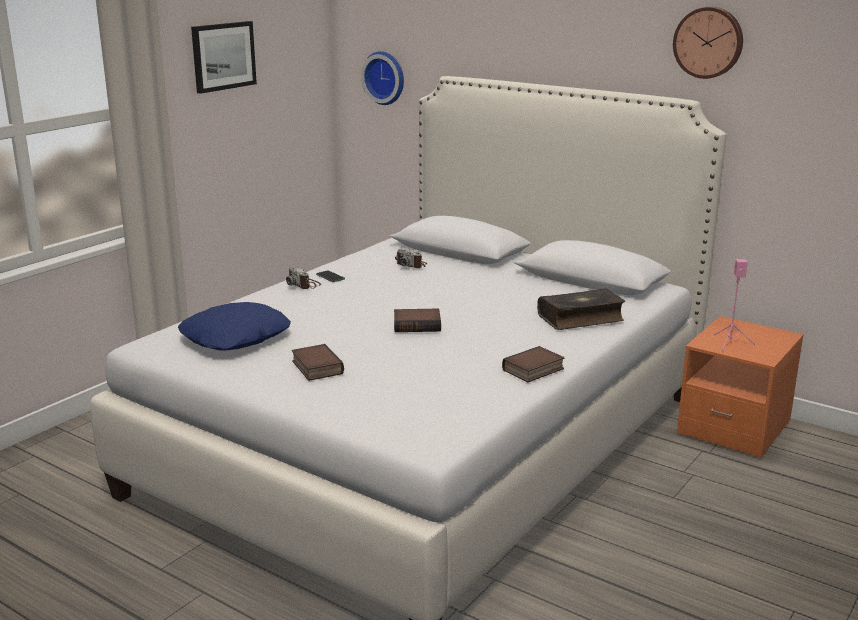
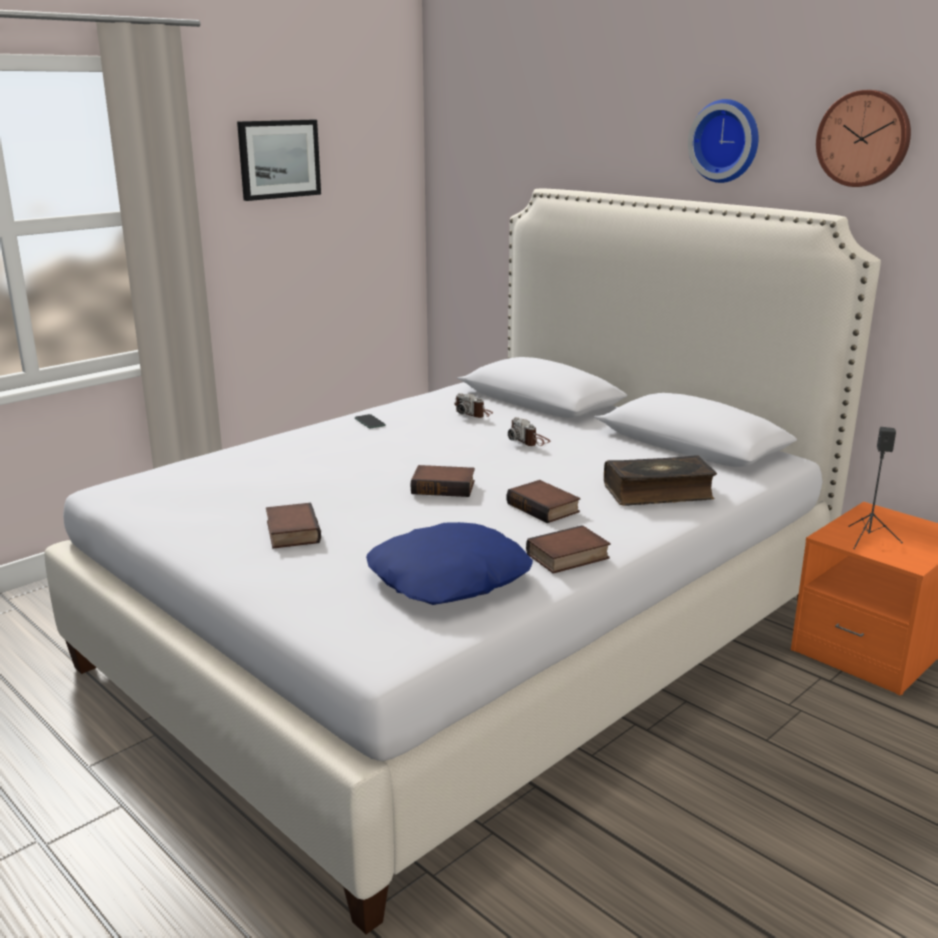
camera: 10 degrees right, 0 degrees up
(236, 337) = (217, 487): blue pillow -> blue pillow (450, 578)
(304, 285) = (334, 429): camera -> camera (529, 440)
(385, 77) = (478, 192): wall clock -> wall clock (726, 141)
(501, 335) = (545, 508): none -> book
(730, 343) = (868, 539): pink speaker -> black speaker

